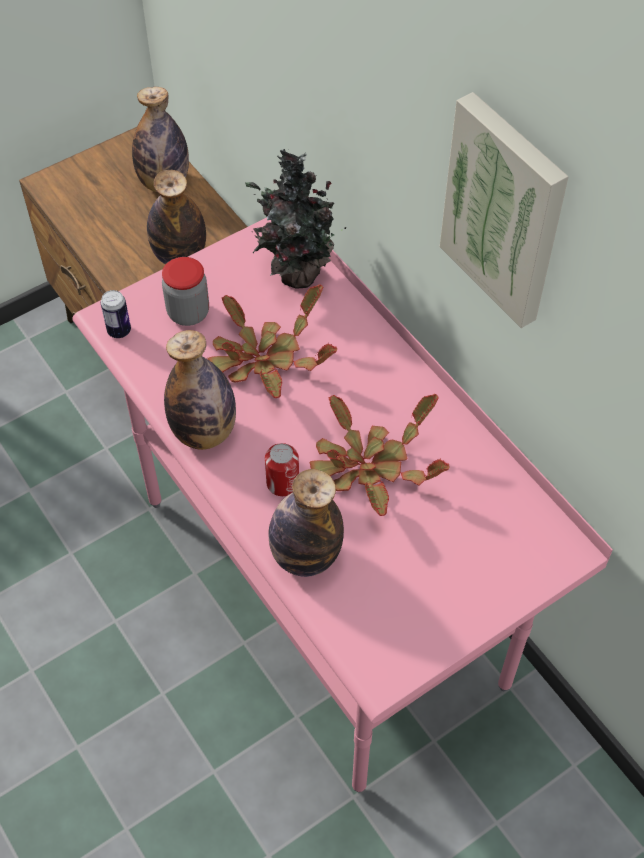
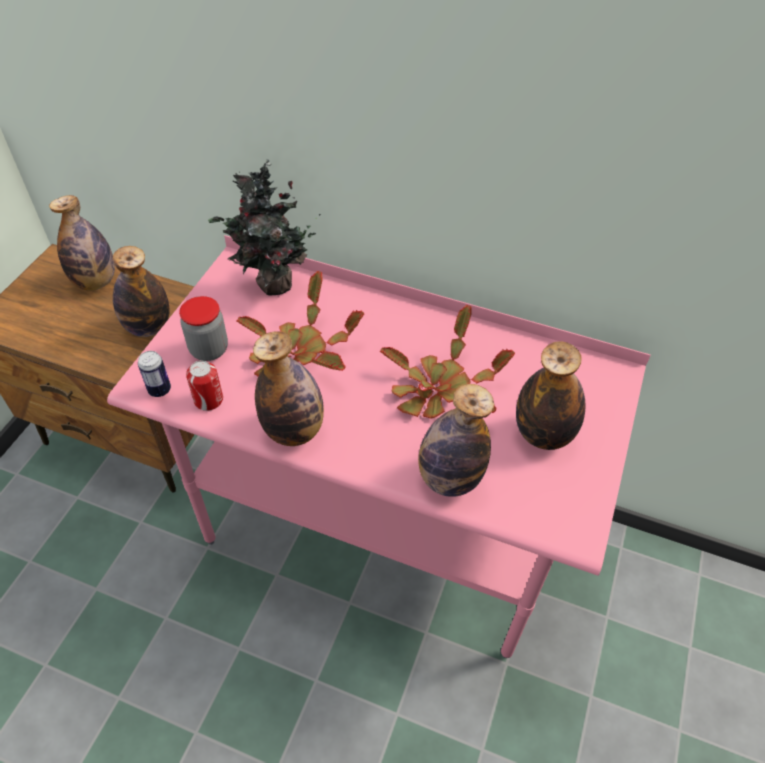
camera: 35 degrees left, 5 degrees down
(282, 483) = (387, 435): can -> can (208, 400)
(432, 566) = (543, 434): none -> bottle
(505, 210) = (496, 108): picture -> none

